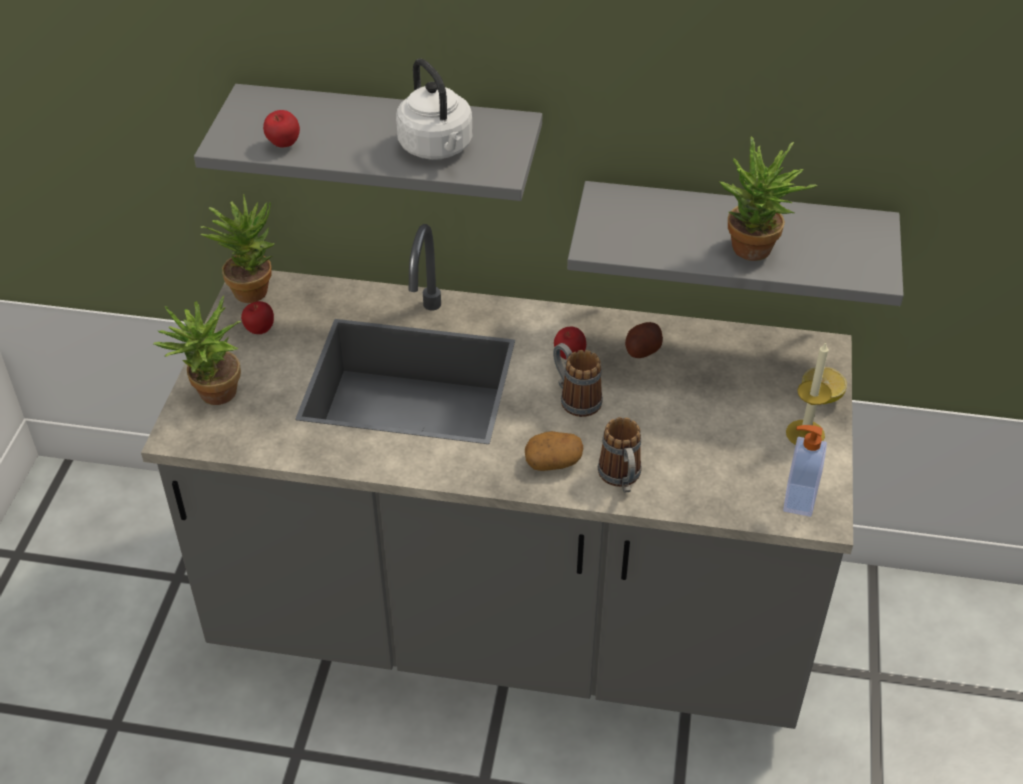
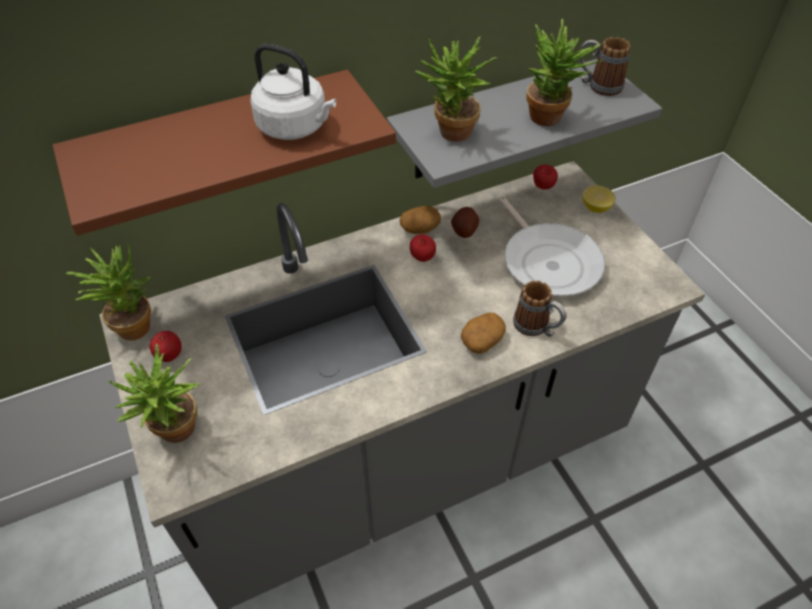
camera: 35 degrees left, 5 degrees up
(283, 146) = (155, 179): apple -> apple (542, 188)
(390, 142) = (218, 145): grey shelf -> brown shelf
(574, 398) = (453, 286): mug -> mug (598, 86)
(596, 326) = (420, 228): none -> potato
(630, 225) = (450, 135): none -> potted plant
(703, 424) = (548, 261): none -> frying pan
(797, 499) = (648, 282): soap dispenser -> none
(805, 434) = (610, 236): candle -> none

